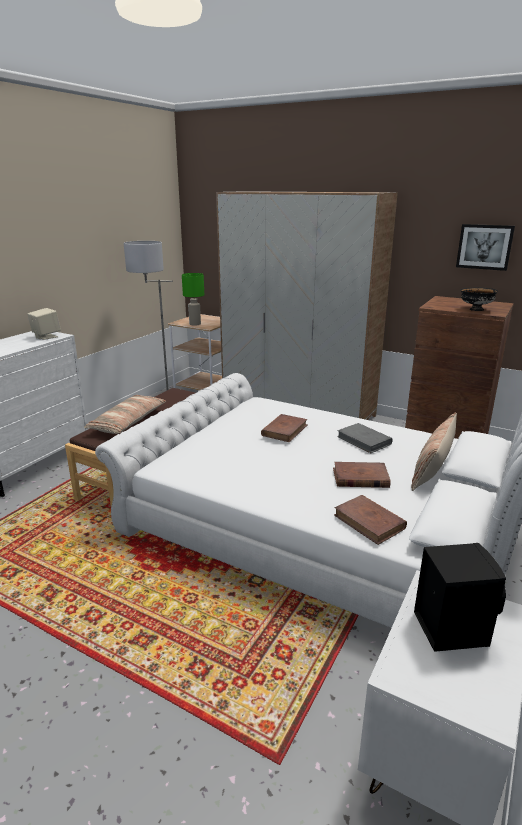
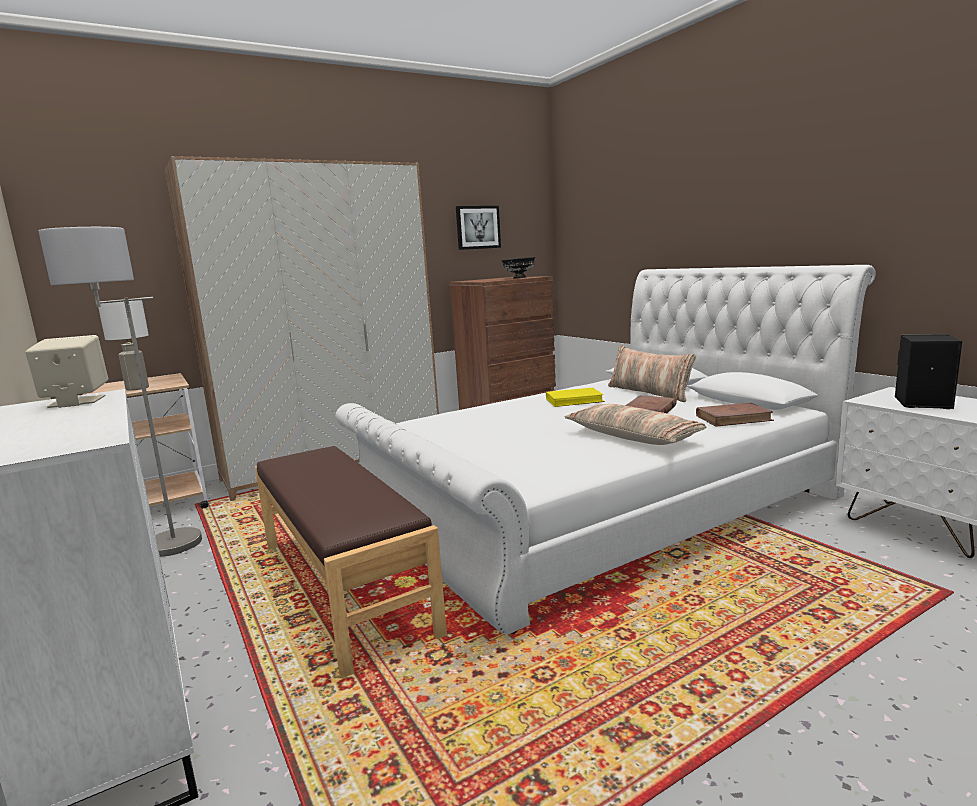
camera: 60 degrees left, 10 degrees down
(129, 422) = (340, 496): pillow -> pillow (632, 436)
(195, 324) = (137, 388): green table lamp -> white table lamp
(284, 430) = (515, 419): brown book -> none
(364, 440) = (574, 400): grey book -> yellow book

